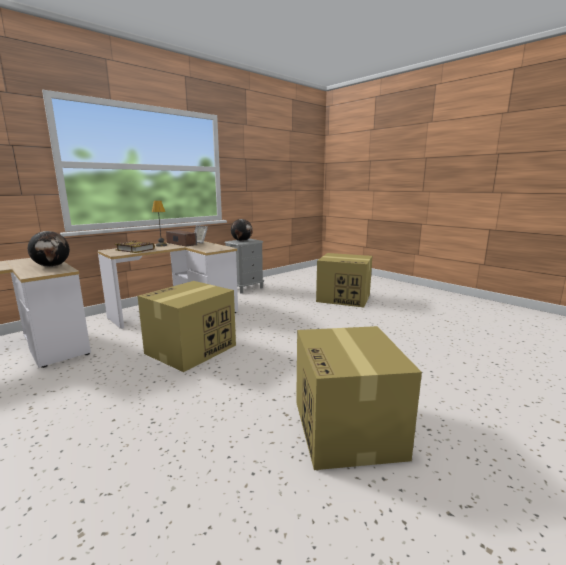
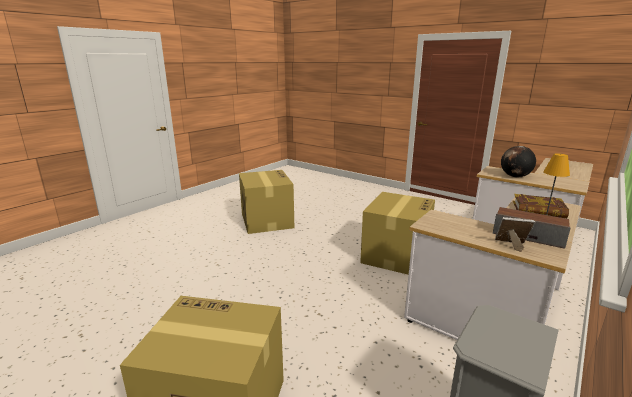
camera: 170 degrees right, 5 degrees up
(242, 241) = (514, 337): globe -> none

